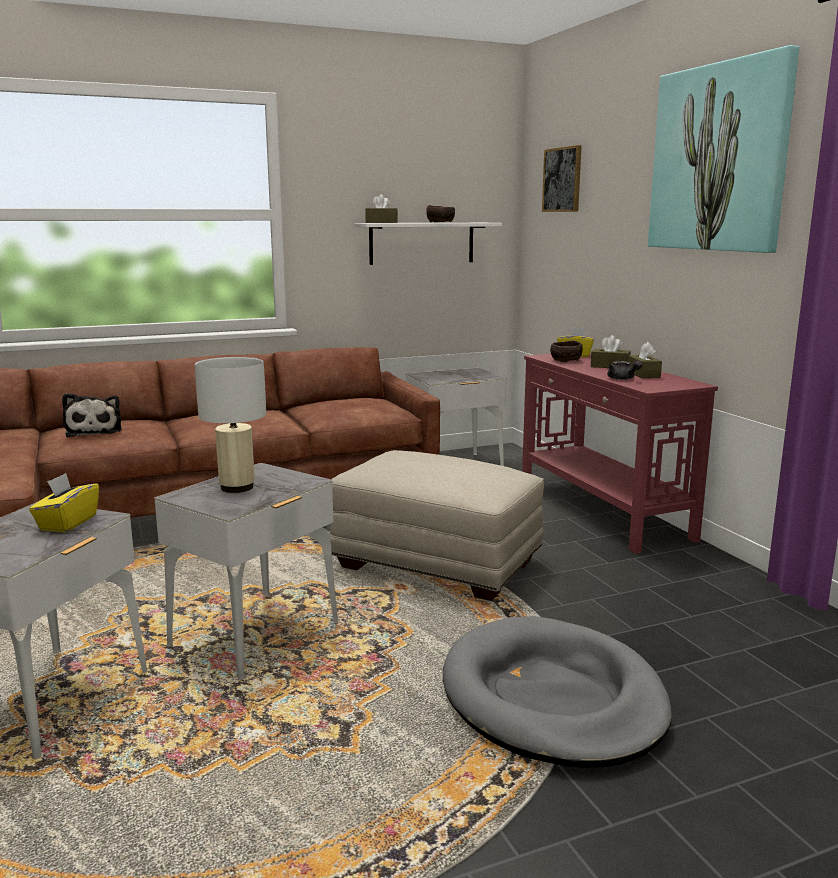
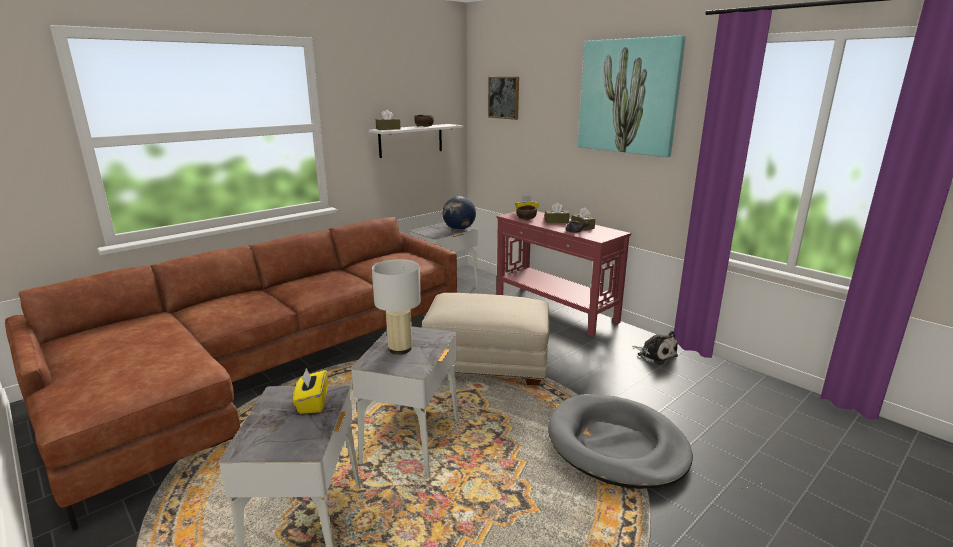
camera: 20 degrees left, 5 degrees up
(94, 431) = (225, 308): plush toy -> plush toy (655, 355)
(477, 377) = (459, 229): none -> globe

